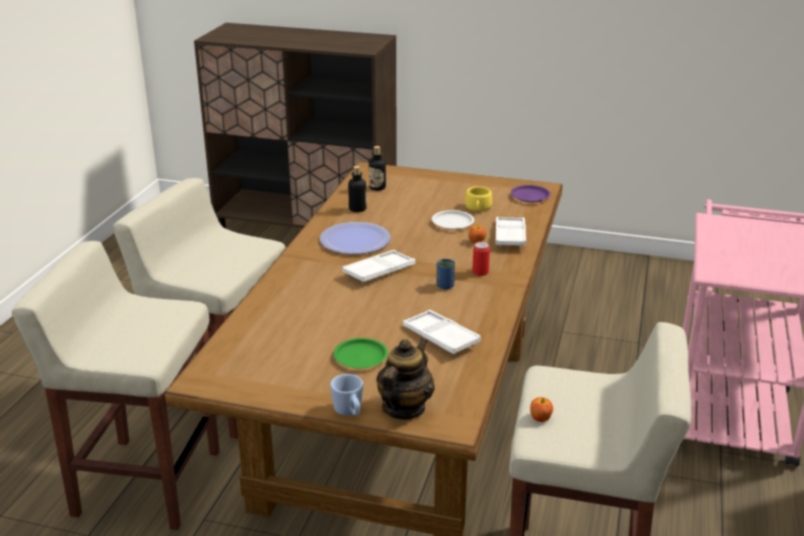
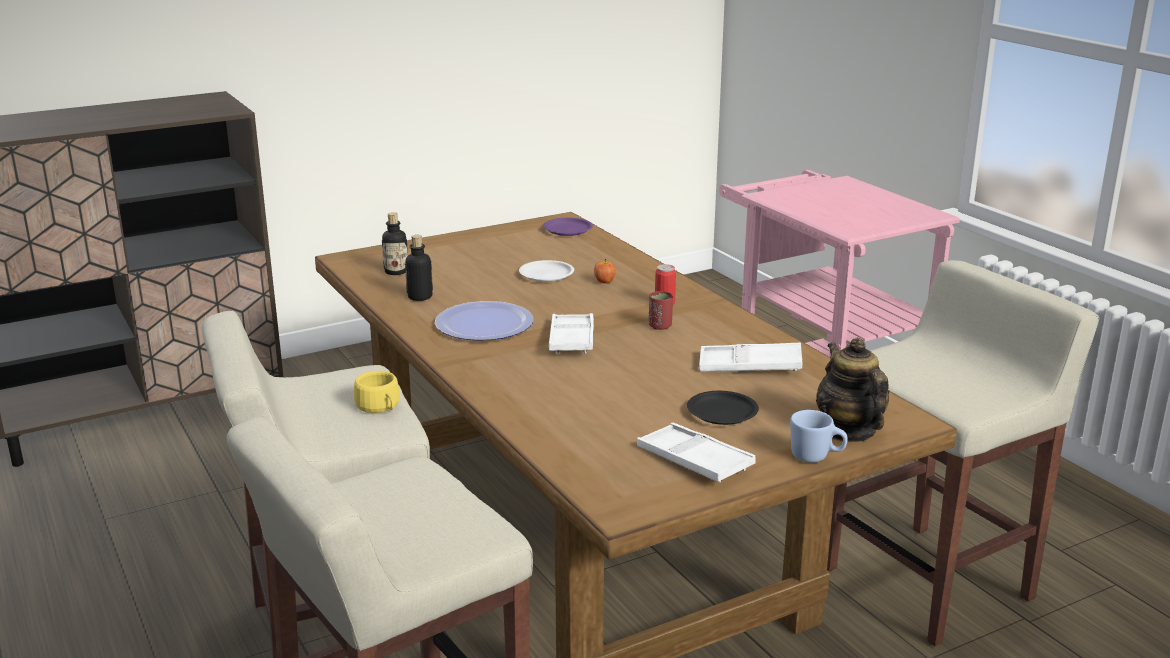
camera: 45 degrees left, 5 degrees down
(360, 357) = (721, 412): green plate -> black plate
(445, 286) = (660, 326): blue cup -> red cup
(478, 208) = (542, 255): yellow cup -> yellow cup (380, 407)
(510, 236) = (623, 267): white tray -> white tray (694, 460)
(540, 418) = (931, 392): apple -> none

